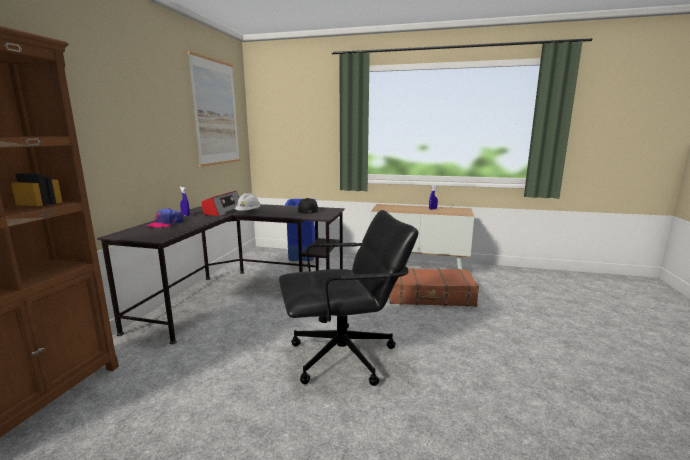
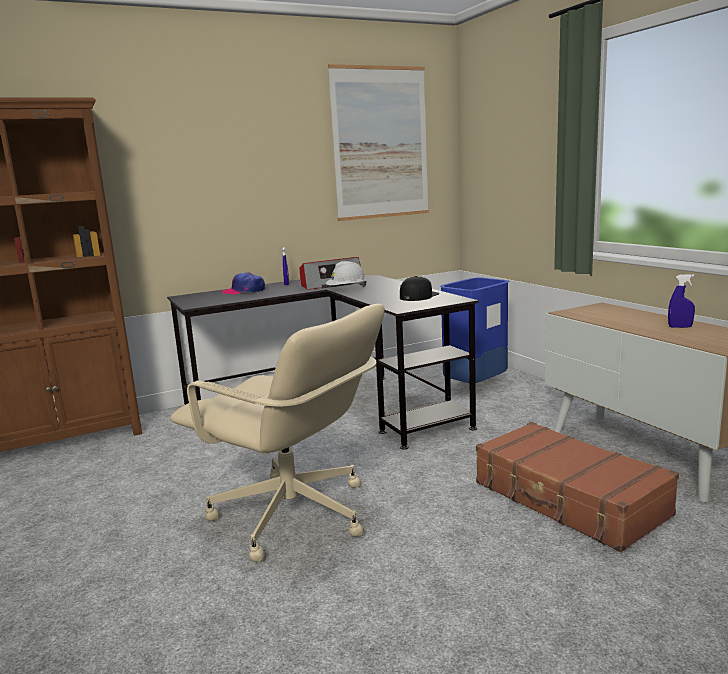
camera: 50 degrees right, 0 degrees up
(344, 357) = (292, 516): black office chair -> beige office chair

